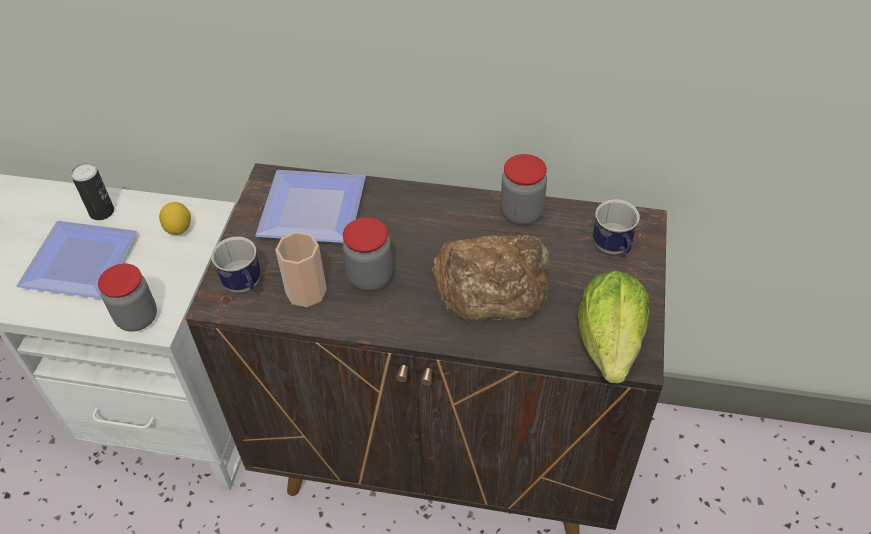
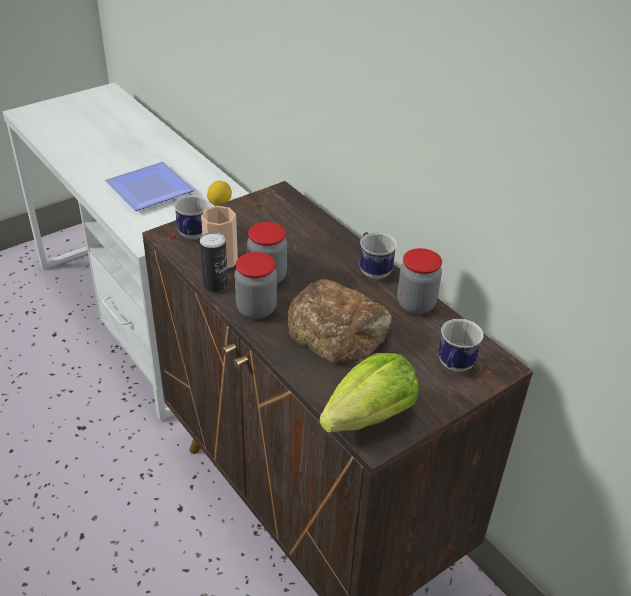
camera: 40 degrees right, 10 degrees down
(102, 212) = (192, 171): can -> can (215, 285)
(137, 318) = (141, 233): jar -> jar (256, 309)
(309, 212) = (279, 222): plate -> none
(449, 204) = (373, 269): none -> mug

